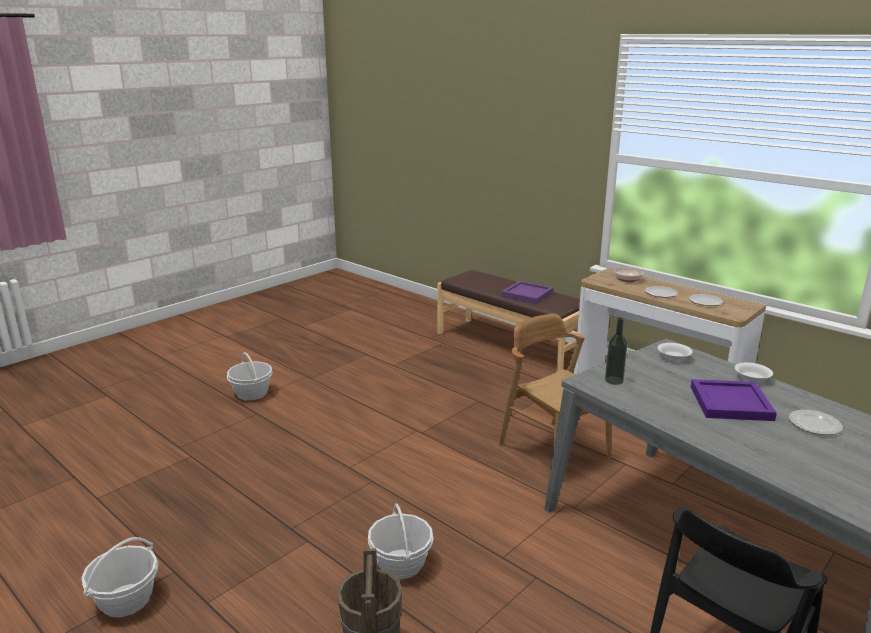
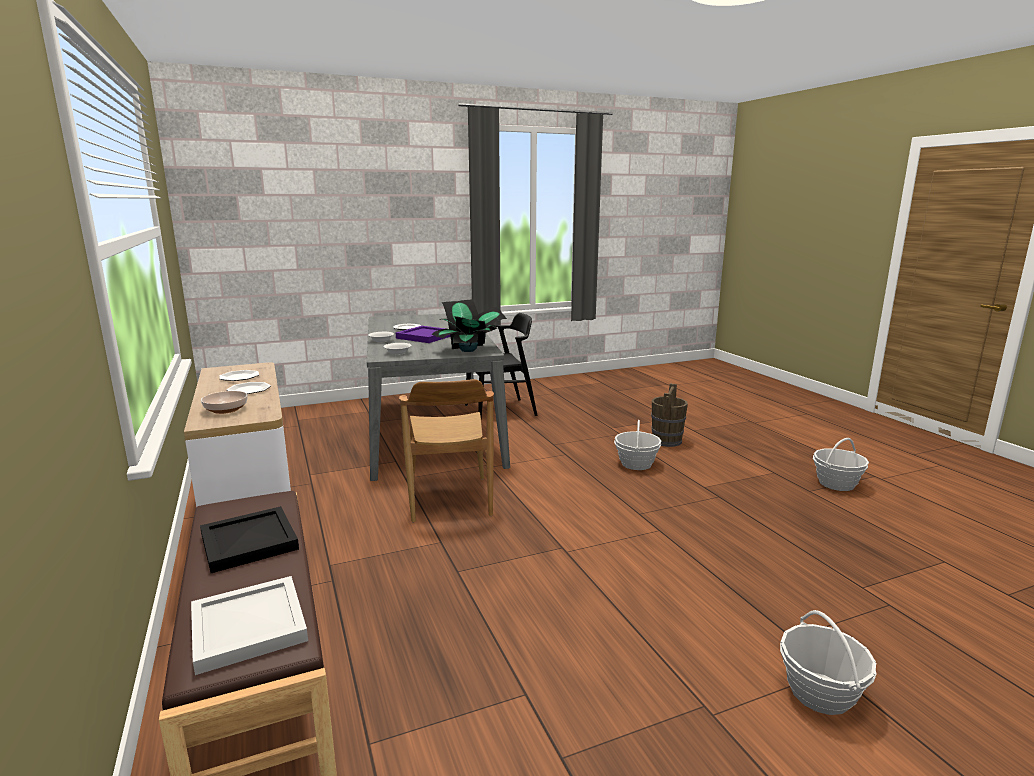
camera: 155 degrees left, 5 degrees down
(475, 279) = (247, 628): none -> white tray
(526, 294) = (251, 542): purple tray -> black tray
(614, 380) = (469, 350): bottle -> potted plant

